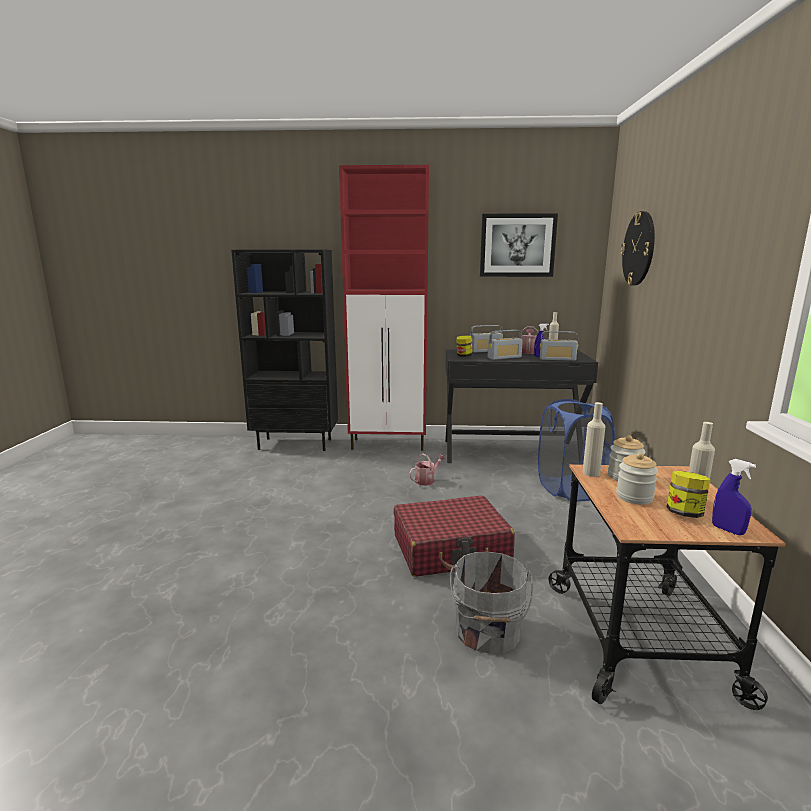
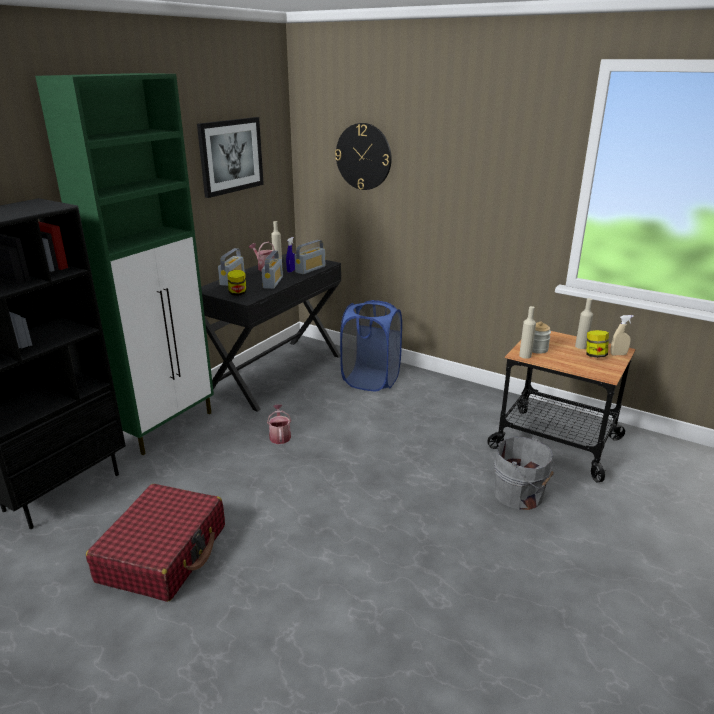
camera: 60 degrees left, 10 degrees up
(389, 445) = (167, 427): red cabinet -> green cabinet
(451, 550) = (411, 470): red suitcase -> red suitcase (164, 553)
(634, 497) = (567, 358): jar -> none
(727, 530) = (618, 354): blue spray bottle -> beige spray bottle

